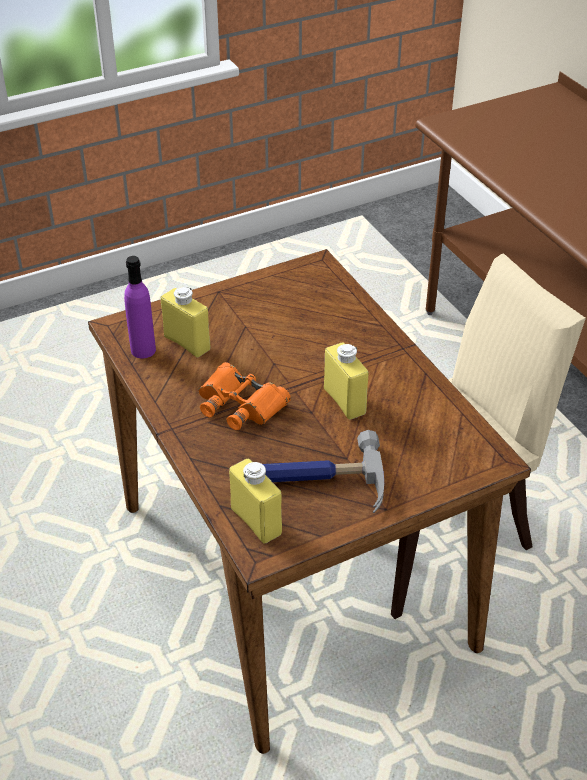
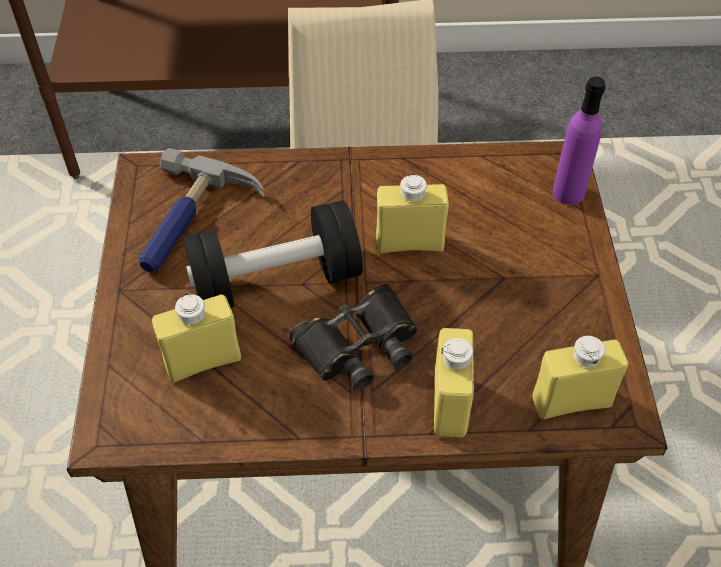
camera: 65 degrees left, 10 degrees up
(143, 350) = (183, 418): purple bottle -> purple bottle (568, 193)
(218, 460) = (450, 404): none -> yellow bottle
(240, 404) = (358, 345): orange binoculars -> black binoculars
(268, 351) = (276, 280): none -> black dumbbell
(321, 481) = (532, 315): hammer -> hammer (190, 223)

